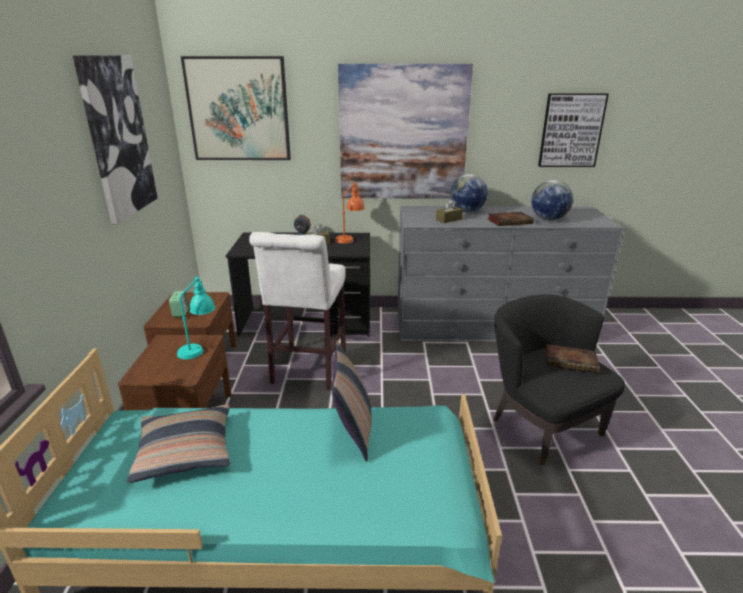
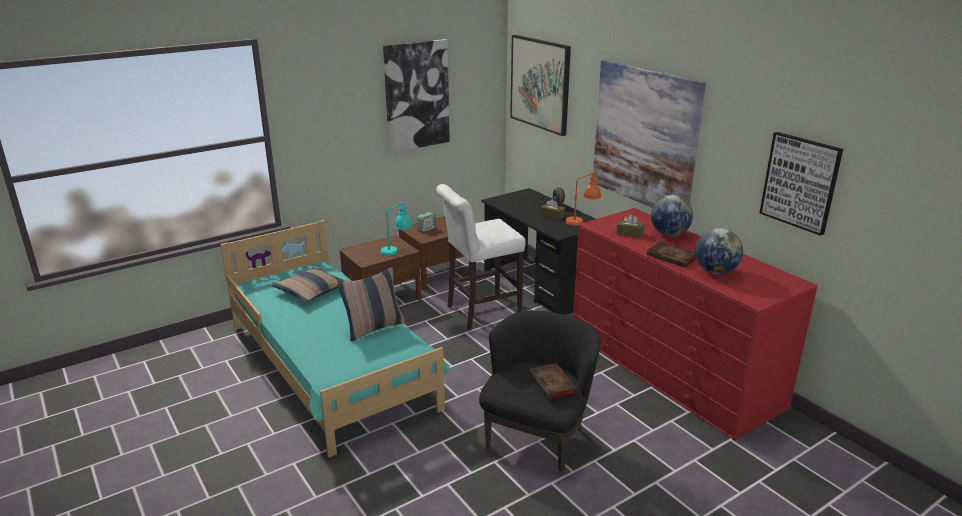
camera: 55 degrees right, 0 degrees up
(492, 324) = (671, 368): grey dresser -> red dresser

